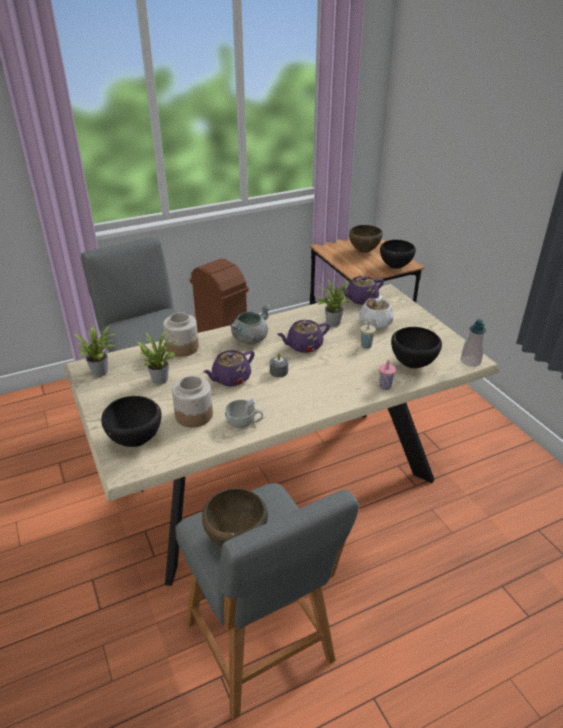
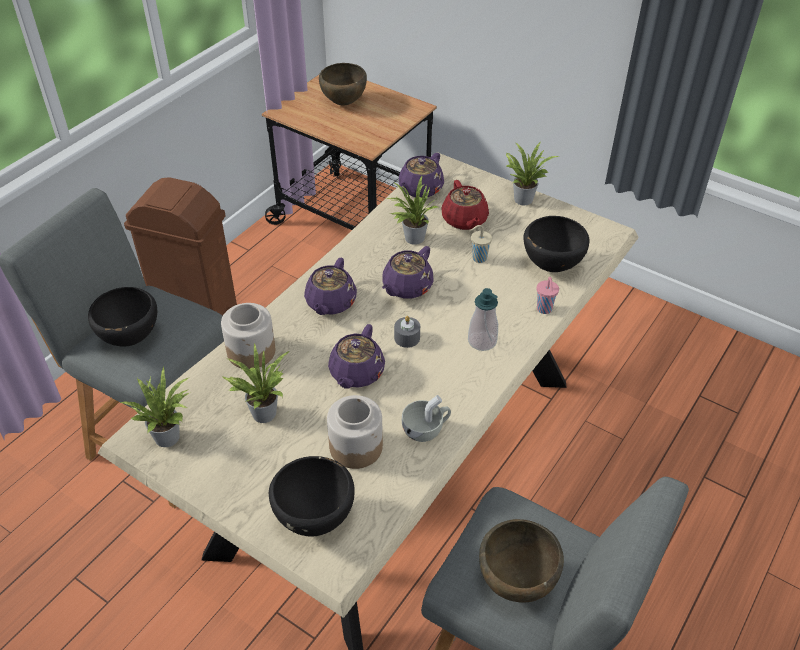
camera: 30 degrees left, 10 degrees up
(250, 339) = (330, 303): grey cooking pot -> purple teapot
(375, 323) = (464, 220): white teapot -> red teapot
(395, 267) = (402, 118): black bowl -> black bowl (130, 339)
(427, 323) = (522, 198): none -> potted plant
(470, 361) = (607, 237): soap dispenser -> soap dispenser (482, 341)

